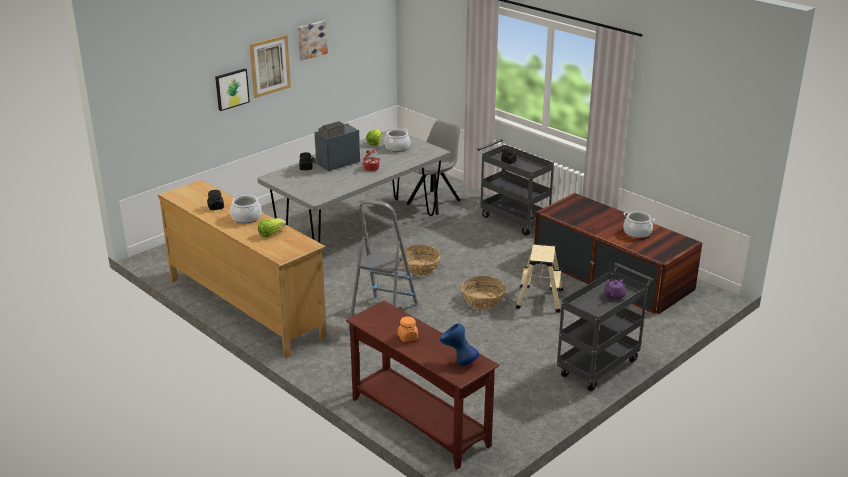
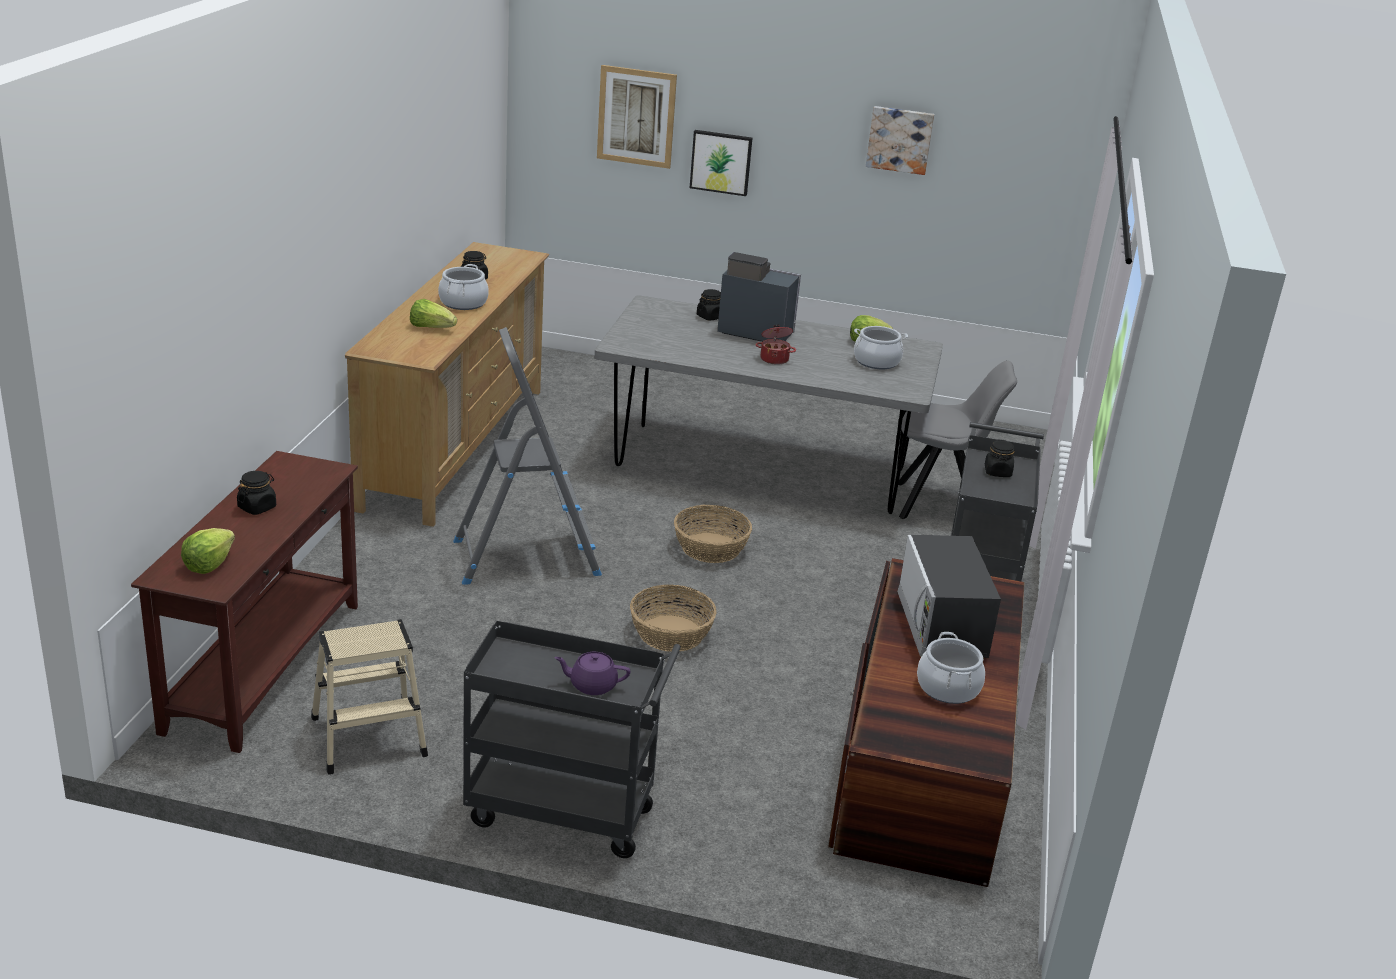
camera: 55 degrees right, 0 degrees up
(270, 66) = (803, 152): picture -> picture (636, 116)
(407, 337) = (257, 507): orange jar -> black jar
(458, 362) = (209, 565): blue vase -> lettuce
(539, 298) = (738, 691): beige step ladder -> beige step ladder (369, 735)
(595, 219) = (941, 626): none -> microwave

